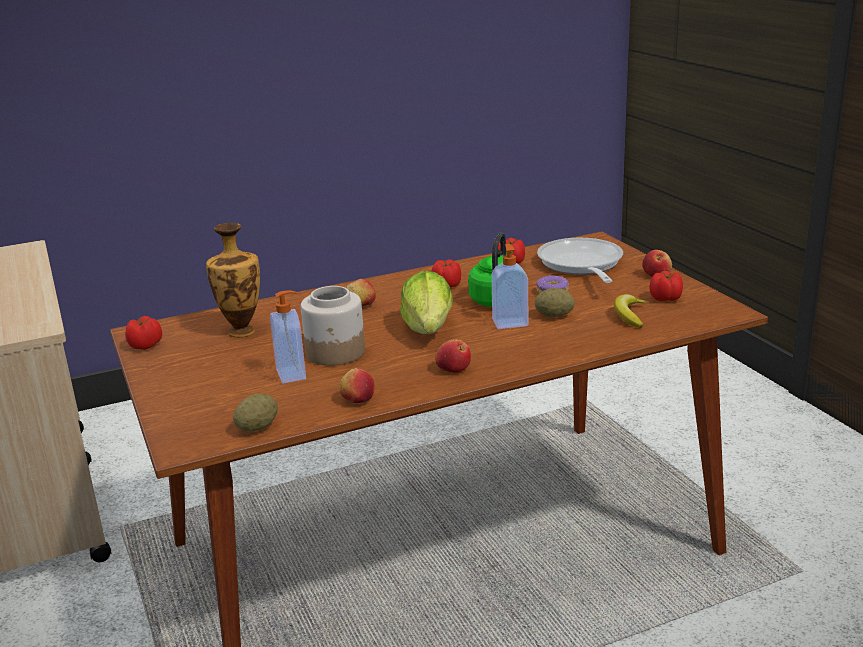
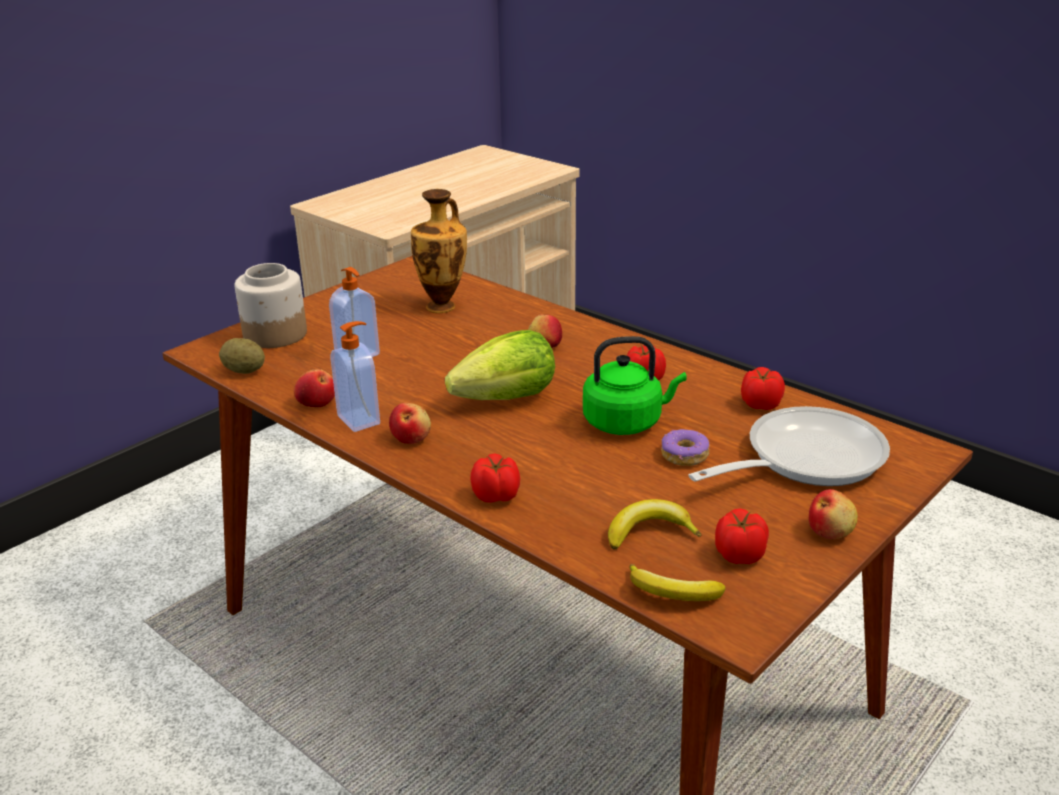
camera: 65 degrees right, 5 degrees up
(146, 345) = (387, 278): tomato -> tomato (497, 496)
(336, 353) = (417, 364): jar -> jar (274, 335)
(510, 323) = (560, 445): soap dispenser -> soap dispenser (360, 419)
(554, 316) = (605, 472): potato -> none
(693, 320) = (673, 594): none -> banana

